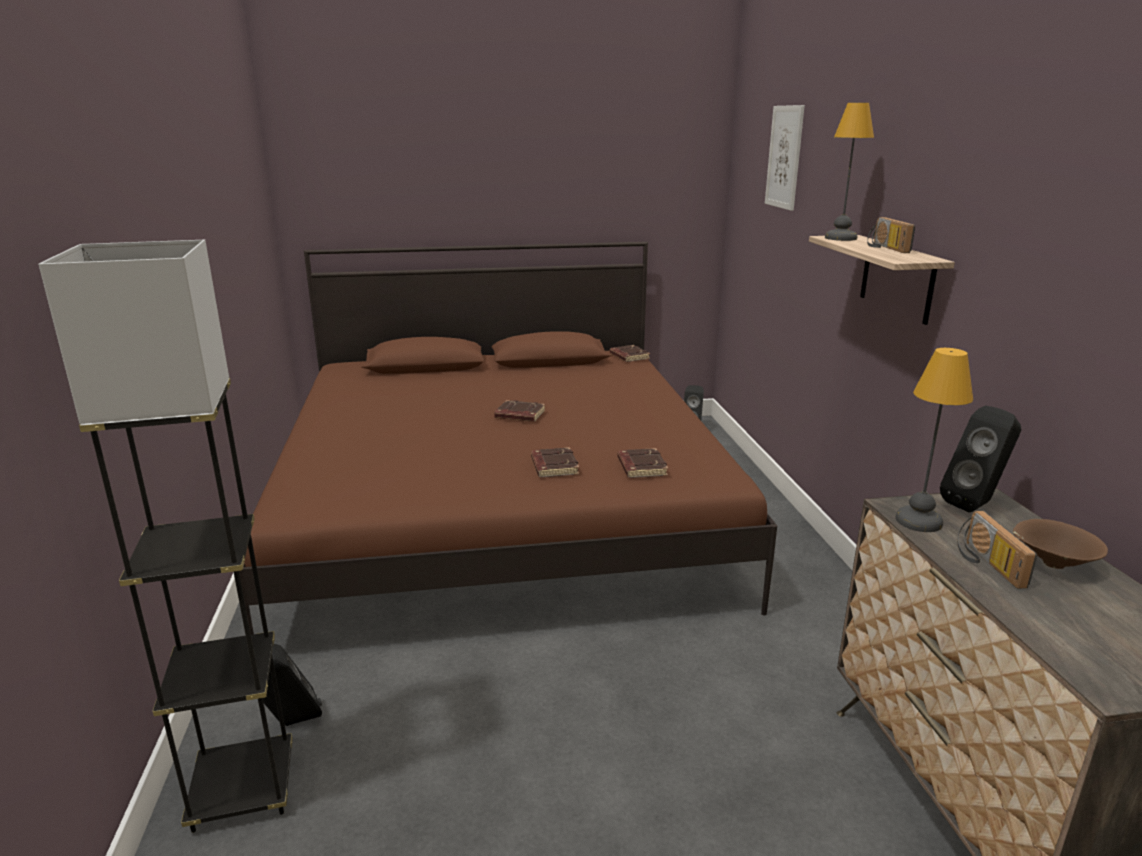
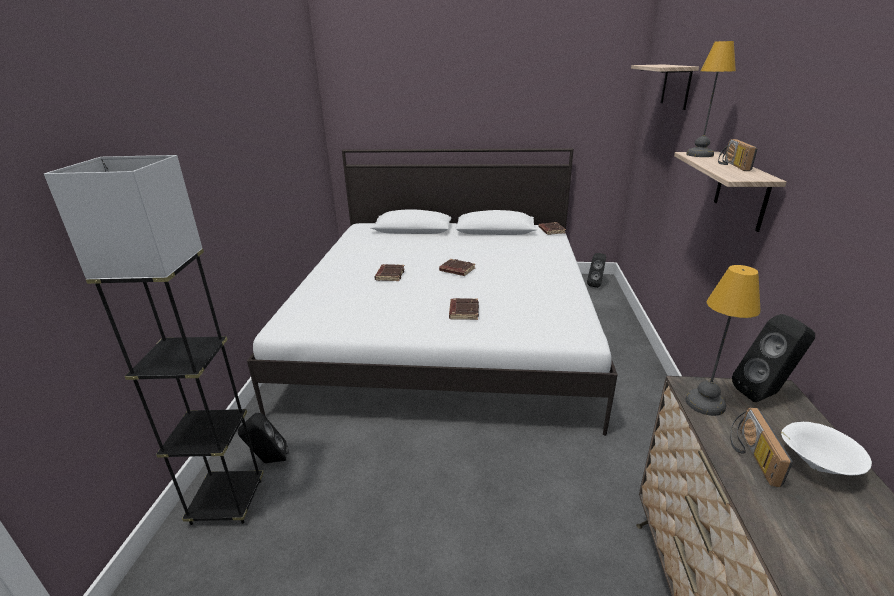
camera: 15 degrees right, 5 degrees up
(502, 509) = (446, 330): brown bed -> white bed
(641, 467) = (524, 318): brown book -> brown book (389, 275)
(784, 157) = (676, 86): picture -> shelf
(1051, 563) = (814, 465): brown bowl -> white bowl

